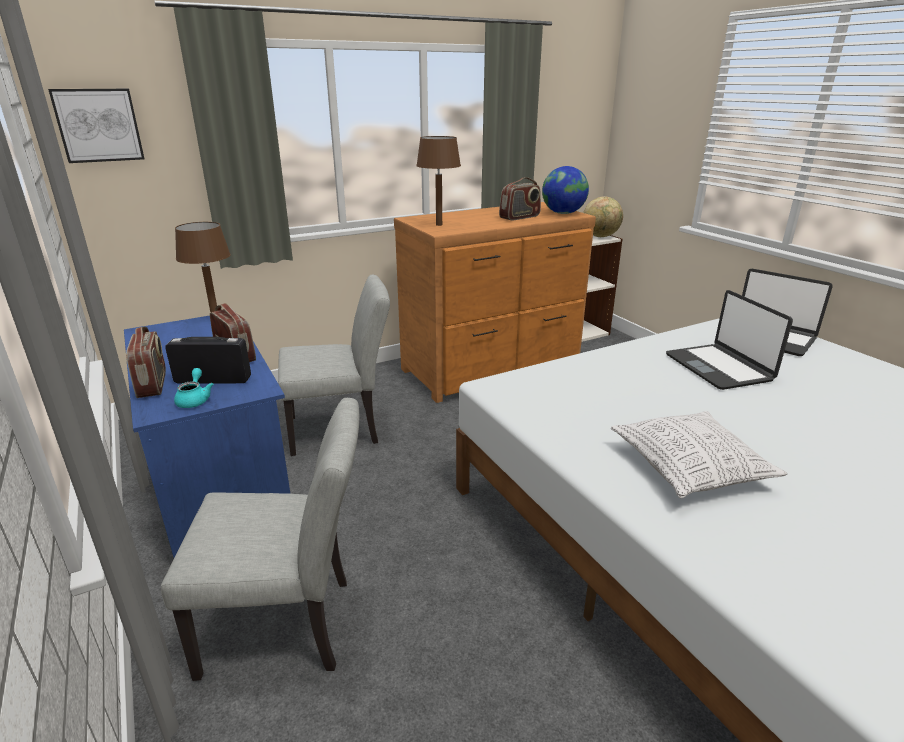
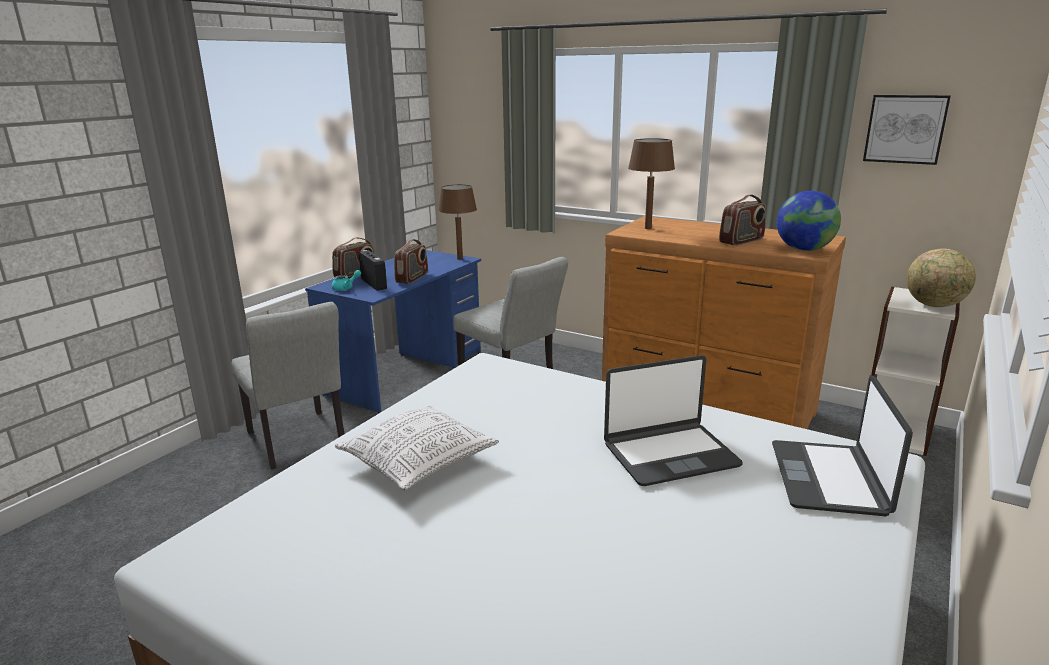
camera: 60 degrees right, 5 degrees down
(98, 125) = (460, 111): picture -> picture (905, 129)
(520, 217) = (741, 241): radio -> radio turned 60 degrees counterclockwise
(719, 367) = (669, 454): laptop -> laptop turned 150 degrees counterclockwise

